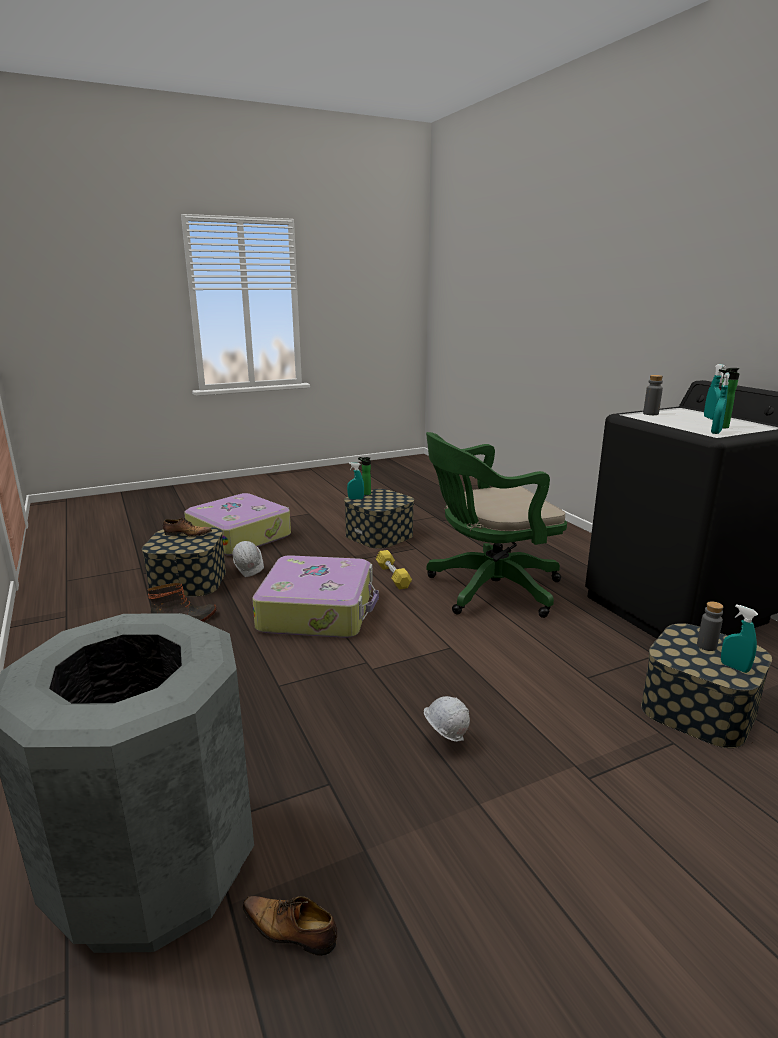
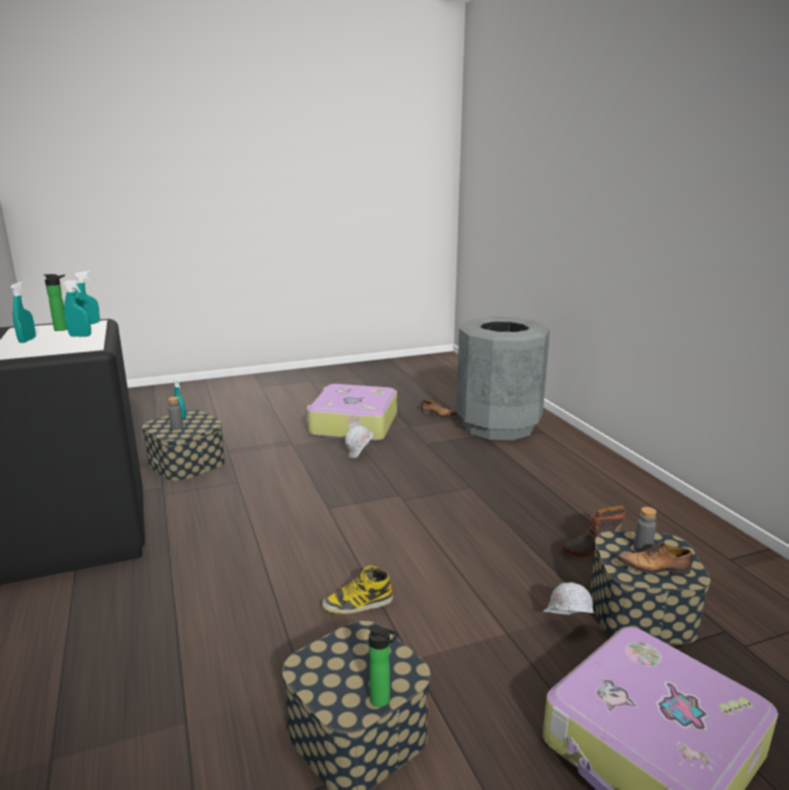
camera: 175 degrees left, 0 degrees up
(318, 611) = (452, 552): suitcase -> suitcase (352, 424)
(355, 499) = (405, 674): turquoise spray bottle -> turquoise spray bottle (80, 336)
(393, 576) = (358, 604): yellow dumbbell -> boot
(487, 590) = (247, 572): green office chair -> none
(650, 414) = (65, 349): grey bottle -> grey bottle (642, 549)

